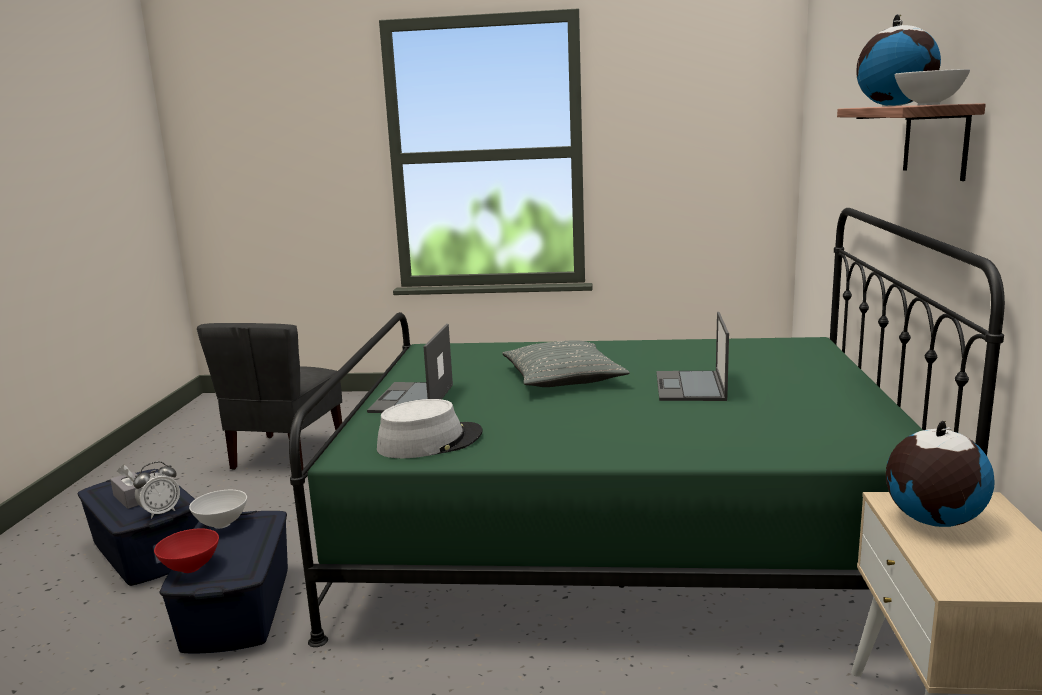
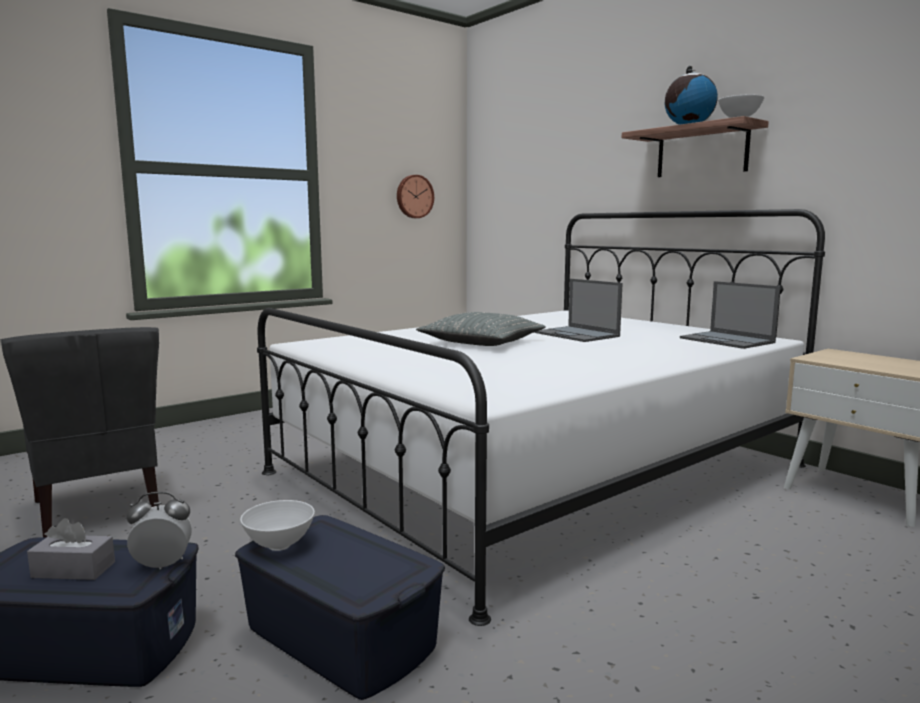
camera: 45 degrees left, 5 degrees down
(161, 512) = (163, 565): alarm clock -> alarm clock turned 105 degrees counterclockwise
(191, 568) = (341, 586): red bowl -> none
(412, 399) = (408, 367): laptop -> laptop (727, 340)
(430, 442) = (519, 382): grey hat -> none
(619, 531) = (537, 468): green bed -> white bed
(712, 165) = (414, 196): none -> wall clock
(932, 521) = (846, 360): globe -> none

